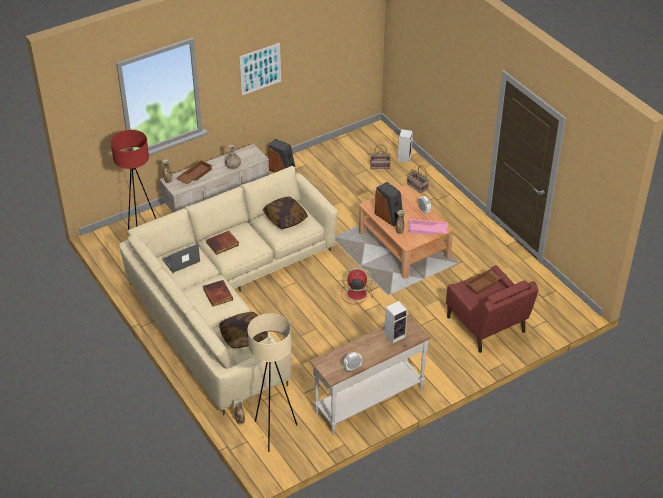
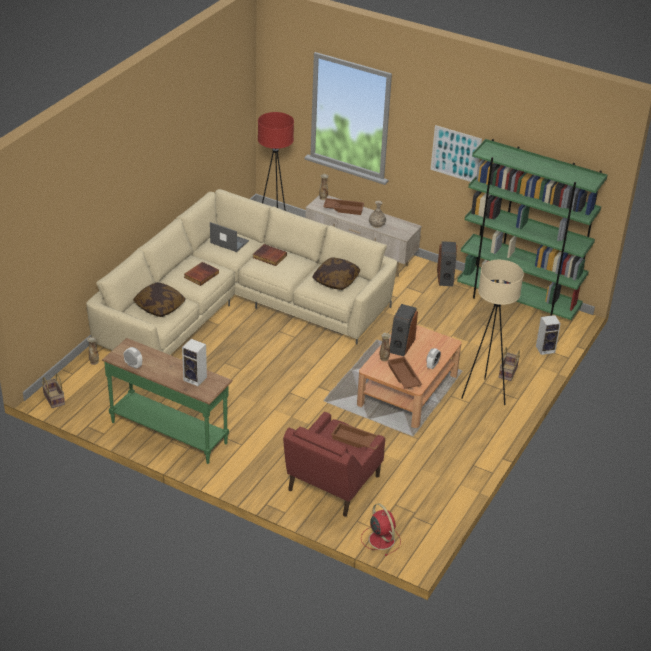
camera: 60 degrees right, 5 degrees down
(274, 432) = (93, 386): beige floor lamp -> beige floor lamp (484, 394)
(341, 147) = (517, 303): none -> green bookcase
(355, 293) = (309, 379): red fan -> red fan (381, 539)
(368, 400) = (169, 432): white console table -> green console table
(379, 166) = (514, 336): basket -> basket (53, 399)
(427, 230) = (403, 376): pink tray -> brown tray

